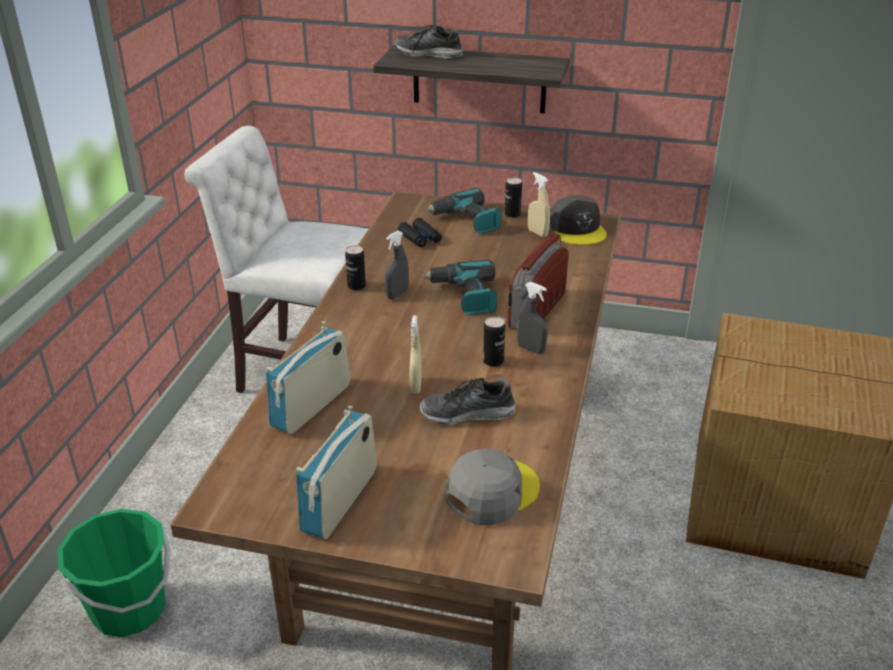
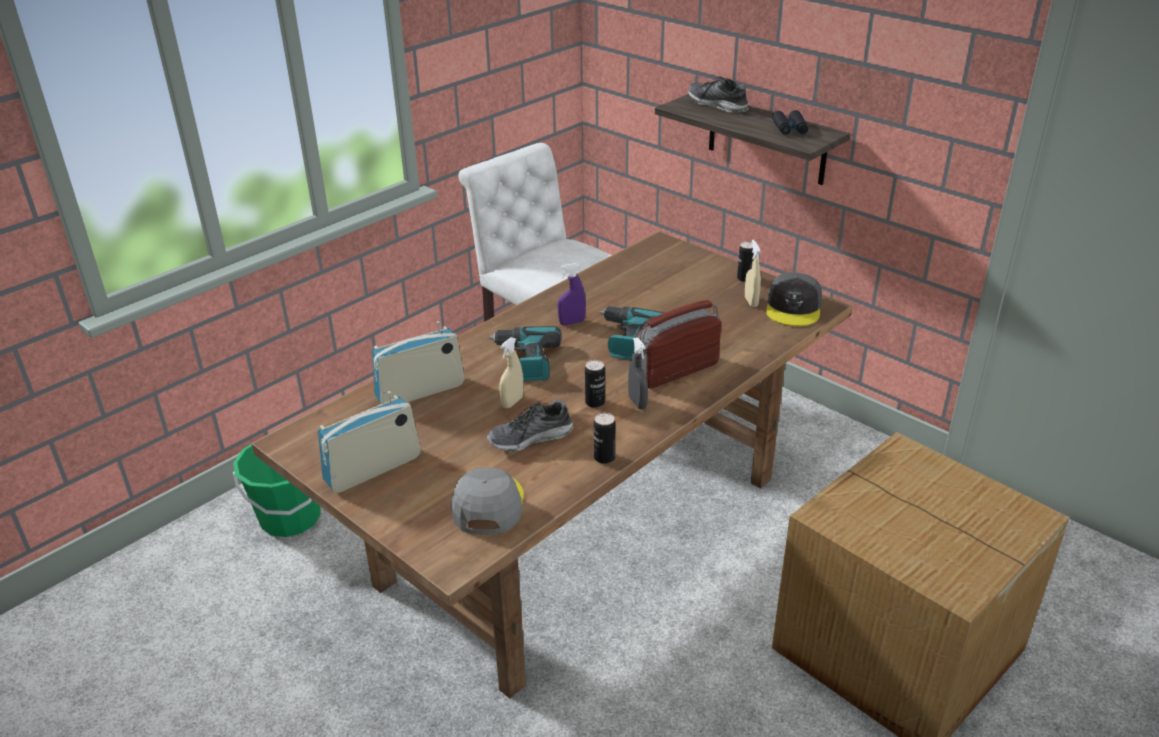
camera: 30 degrees right, 0 degrees up
(356, 286) = (545, 306): can -> can (604, 457)
(397, 294) = (572, 322): grey spray bottle -> purple spray bottle
(420, 238) = (639, 279): black binoculars -> black binoculars (789, 128)
(466, 221) = (696, 274): power drill -> power drill (525, 361)
(467, 414) = (530, 438): shoe -> shoe turned 45 degrees counterclockwise
(491, 492) = (487, 505): grey cap -> grey cap turned 75 degrees counterclockwise

